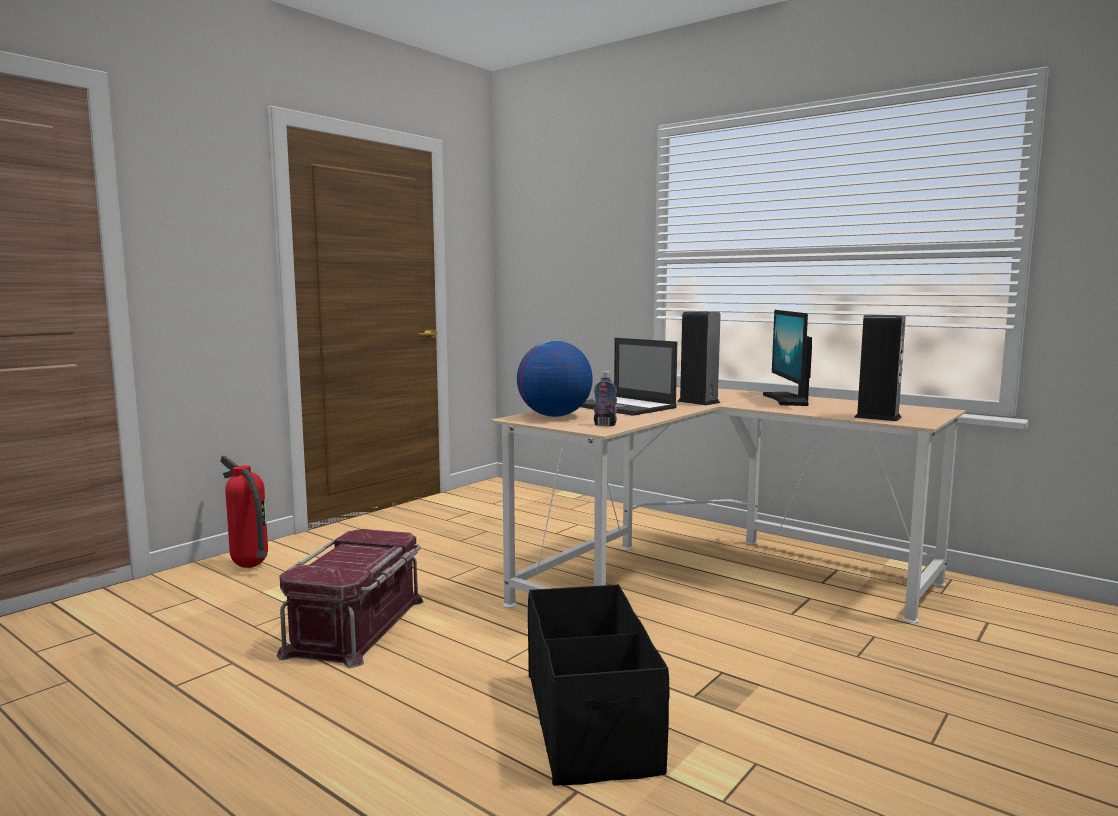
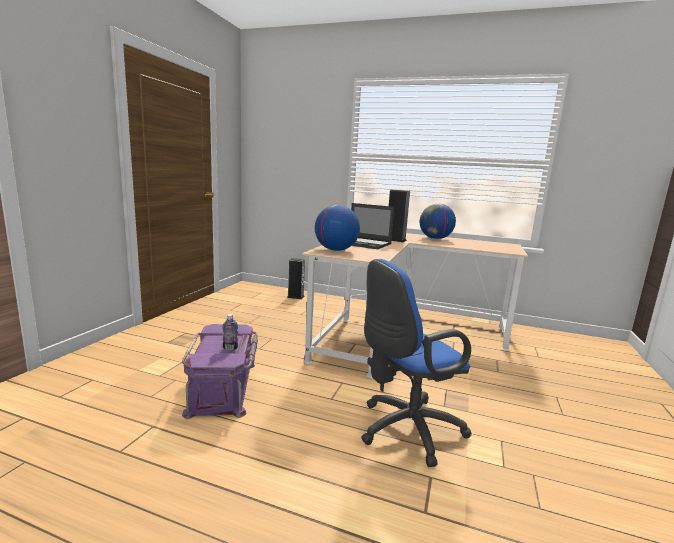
camera: 20 degrees left, 5 degrees up
(248, 566) = (116, 352): fire extinguisher -> none
(357, 626) = (224, 387): red storage box -> purple storage box
(591, 721) = (405, 430): black storage box -> blue office chair
(605, 425) = (374, 256): bottle -> bottle (230, 348)
(788, 400) = (435, 238): monitor -> globe
(877, 417) = (493, 249): speaker -> speaker (295, 297)

